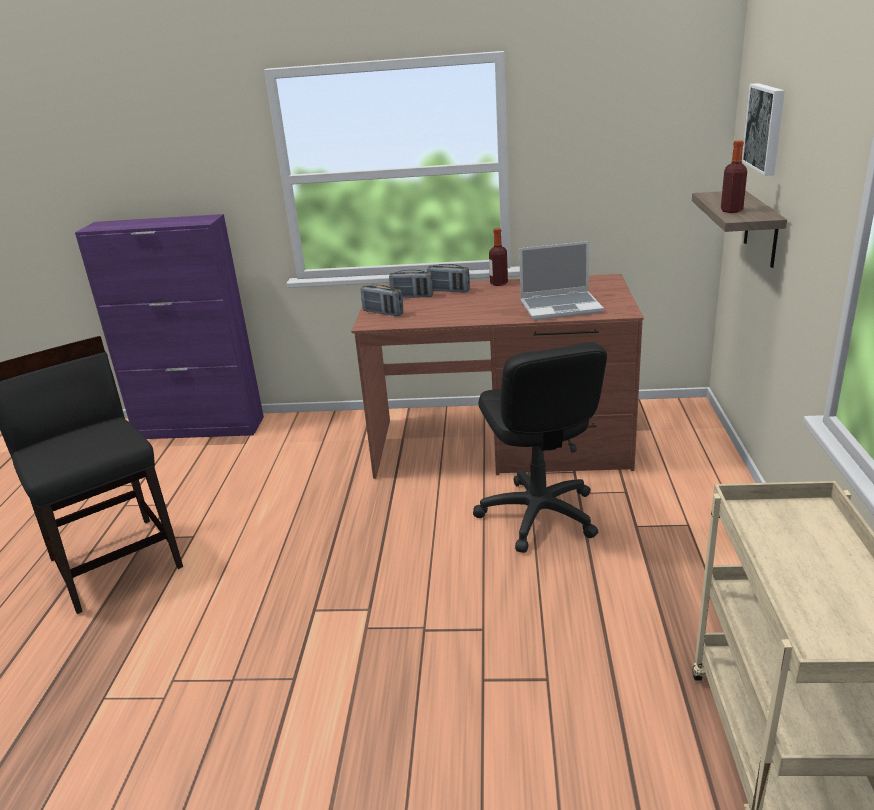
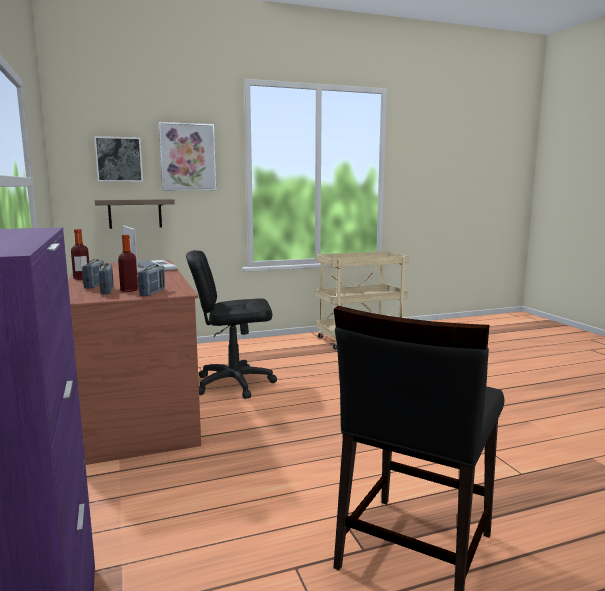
camera: 115 degrees left, 15 degrees down
(538, 515) = (233, 383): black office chair -> black office chair turned 150 degrees counterclockwise
(731, 210) = (149, 199): bottle -> bottle (129, 290)
(813, 140) = (187, 157): none -> picture

